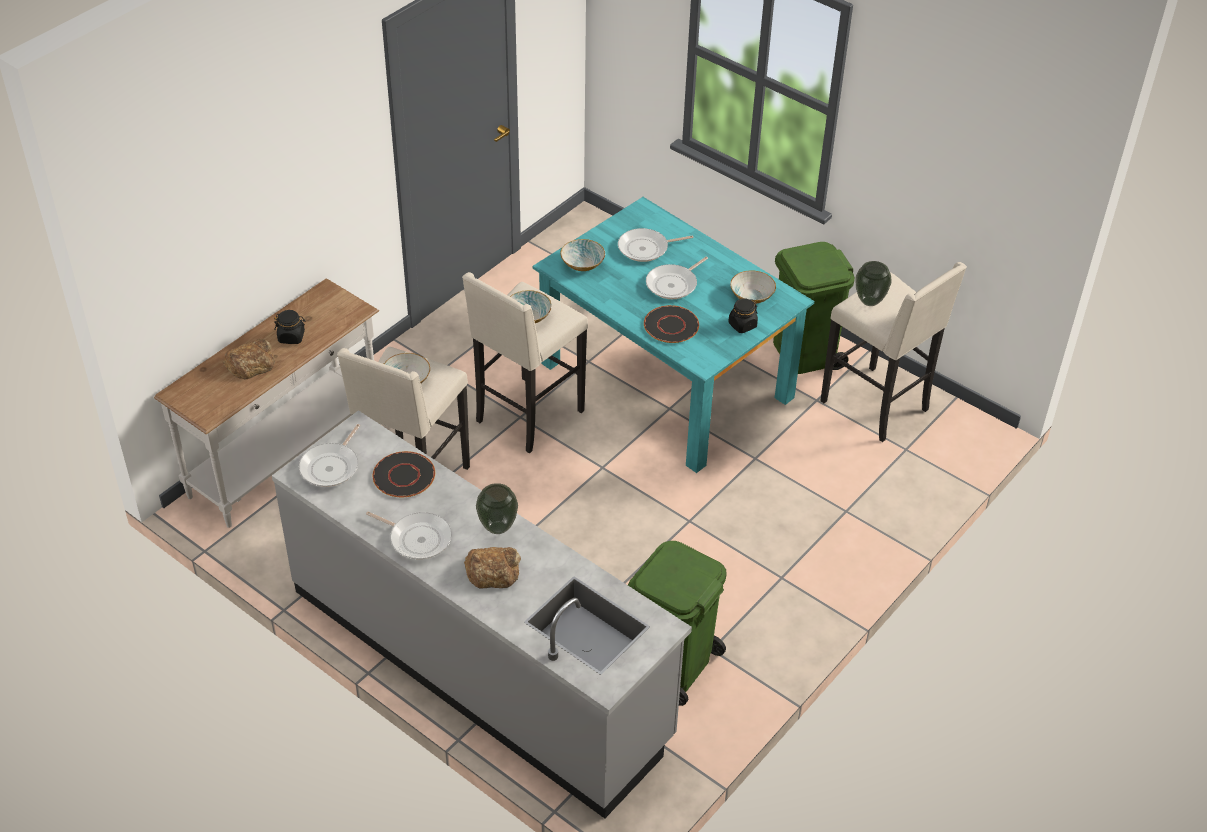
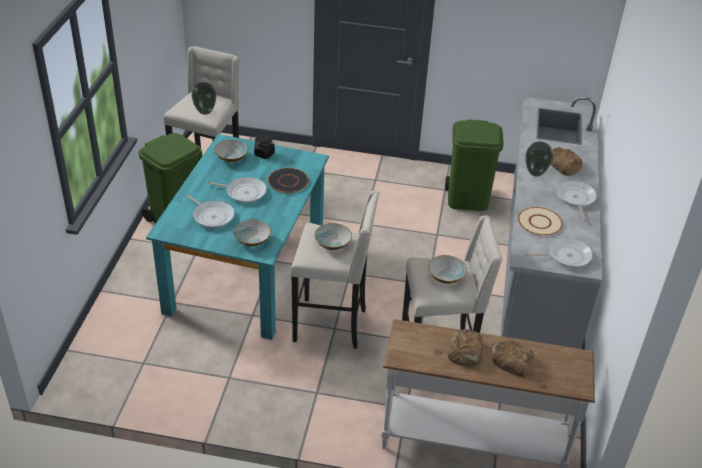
camera: 120 degrees left, 5 degrees down
(291, 337) = (465, 351): black jar -> bread
(403, 476) = (540, 222): black plate -> beige plate

